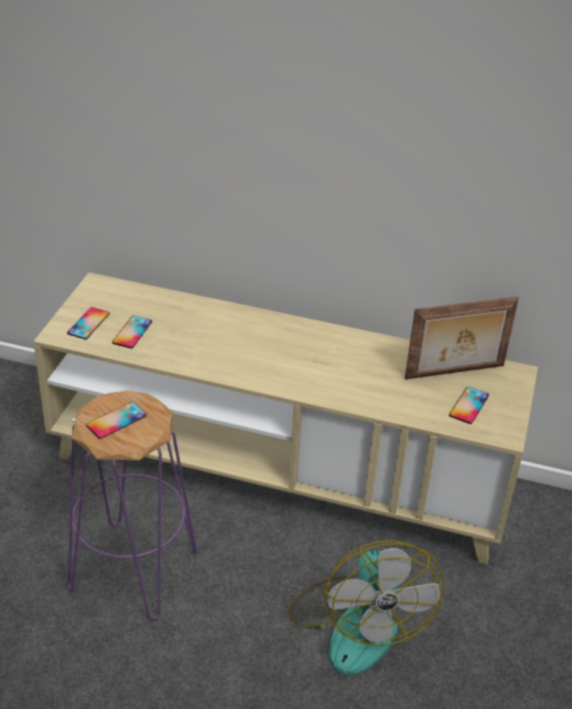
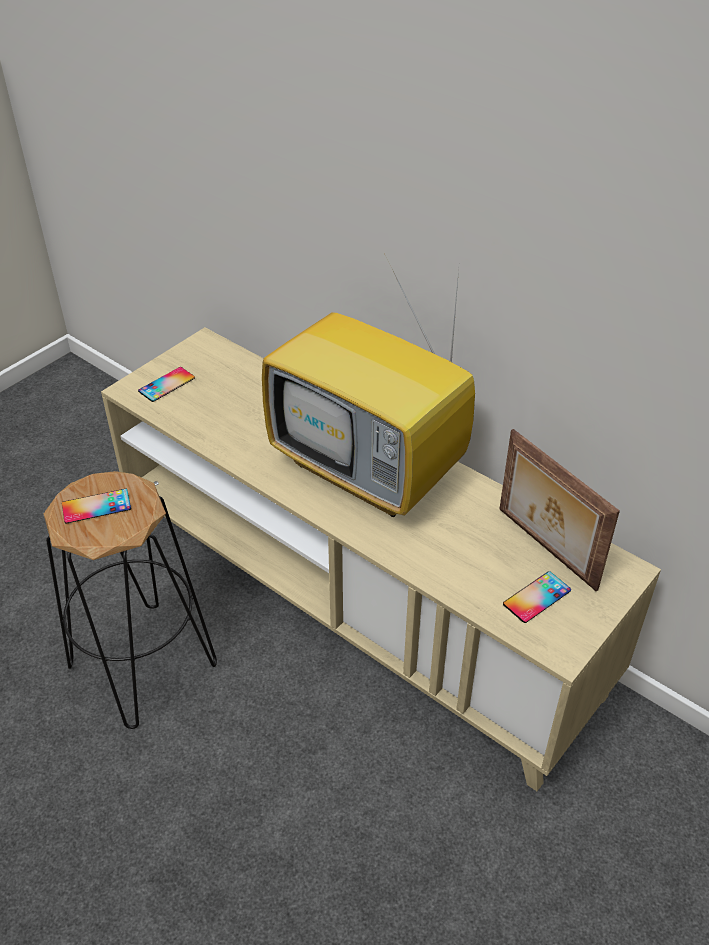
camera: 25 degrees right, 5 degrees up
(132, 332) = (204, 405): phone -> none
(132, 569) = (142, 664): purple stool -> black stool
(299, 350) = (371, 471): none -> television
(357, 623) = (342, 812): fan -> none
(455, 373) = (544, 549): picture frame -> picture frame turned 45 degrees clockwise

